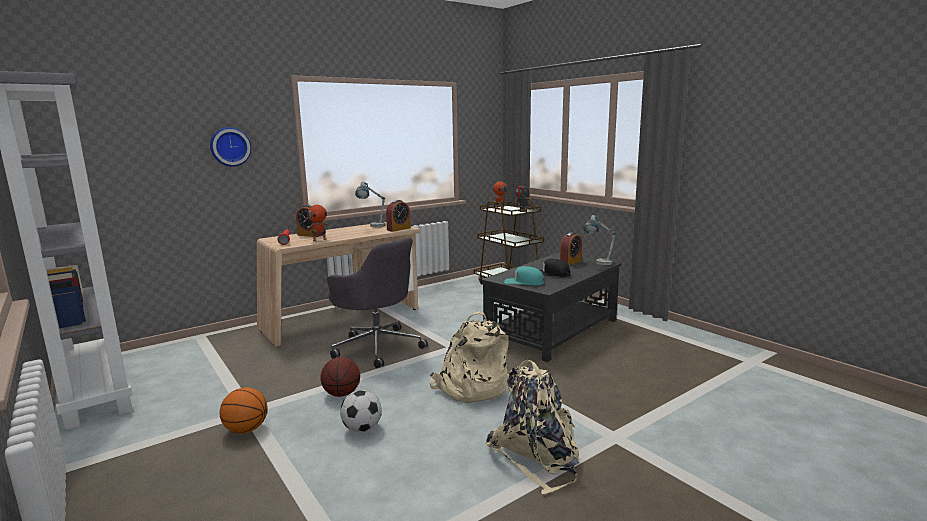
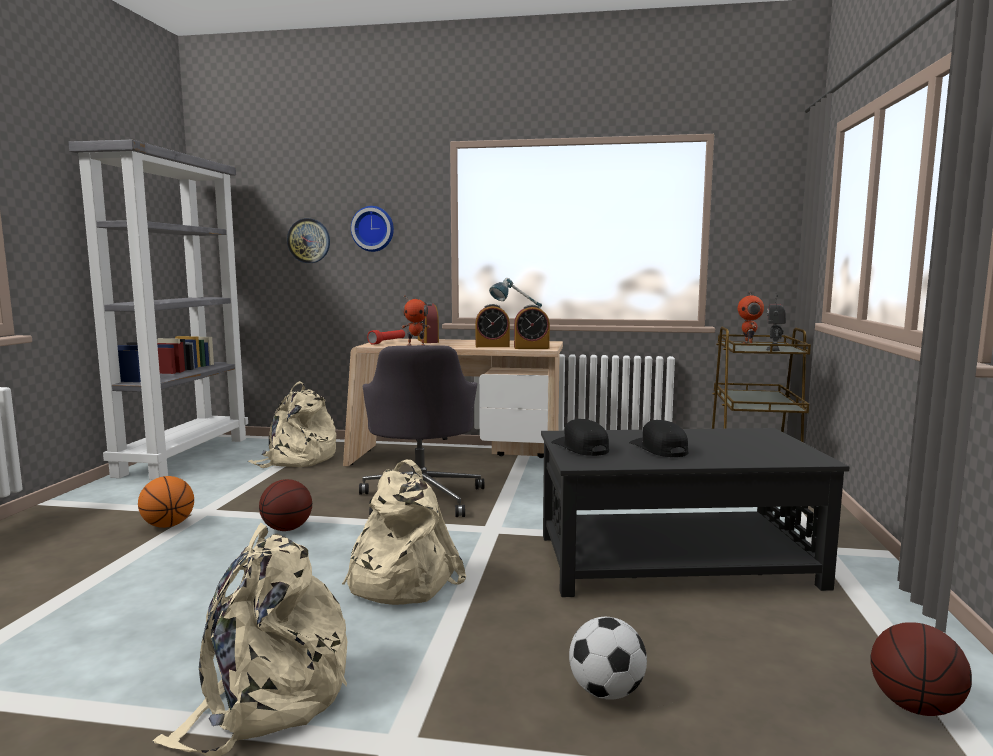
camera: 45 degrees right, 5 degrees down
(164, 159) = (309, 240): none -> wall clock
(221, 355) = (297, 460): none -> beige backpack
(362, 429) = (222, 568): football -> football (606, 692)
(524, 282) = (580, 447): turquoise cap -> black cap
(570, 262) = (747, 443): alarm clock -> alarm clock (492, 346)
(599, 264) = (793, 457): table lamp -> none
(694, 347) = (915, 707): none -> basketball

